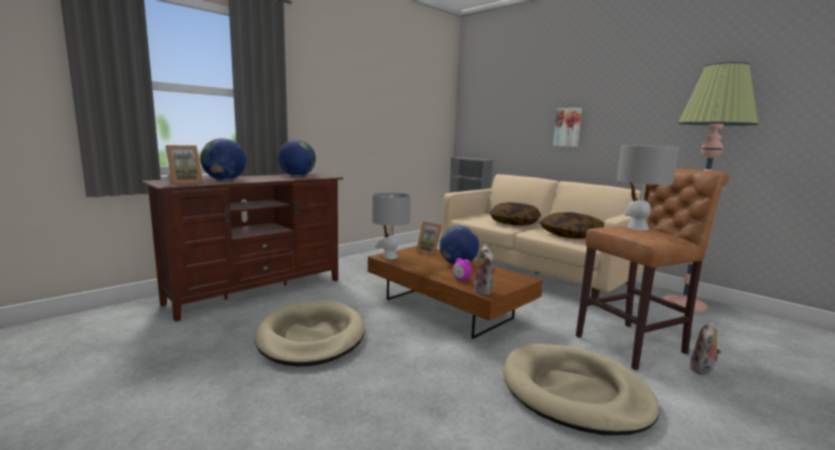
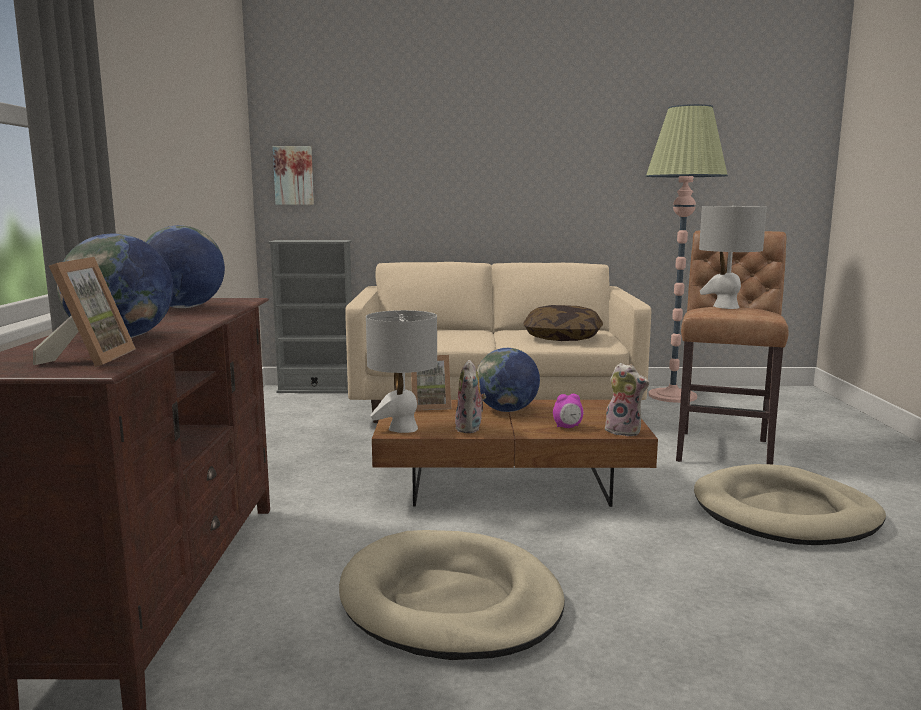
camera: 45 degrees left, 0 degrees up
(514, 223) = (463, 336): pillow -> none
(567, 127) = (477, 182): picture -> picture (294, 175)
(702, 370) = (798, 451): plush toy -> plush toy (470, 428)

